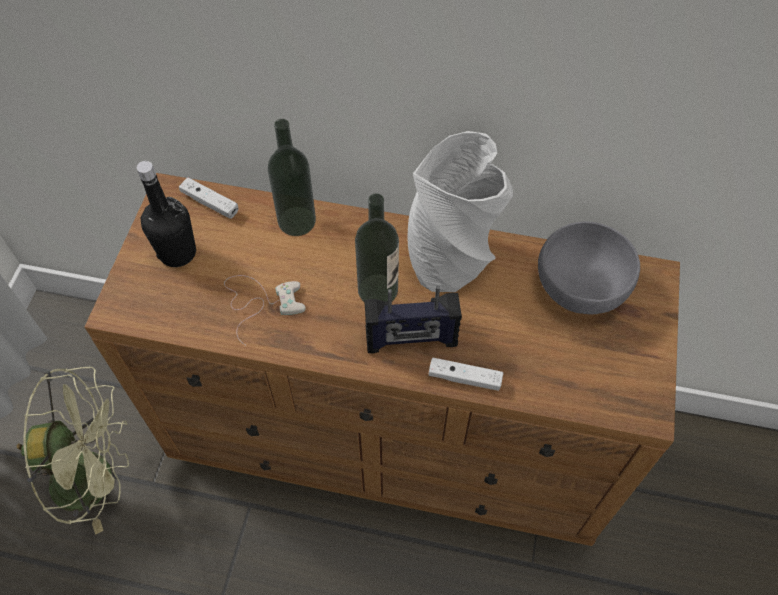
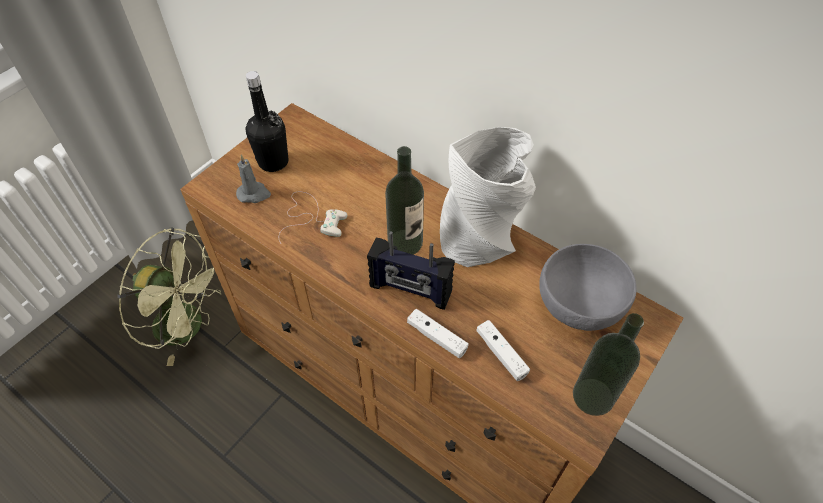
camera: 25 degrees right, 5 degrees down
(178, 299) = (254, 194): none -> grey candle
(210, 203) = (317, 135): white game controller -> white game controller (501, 354)
(297, 221) = (372, 170): bottle -> bottle (593, 396)

